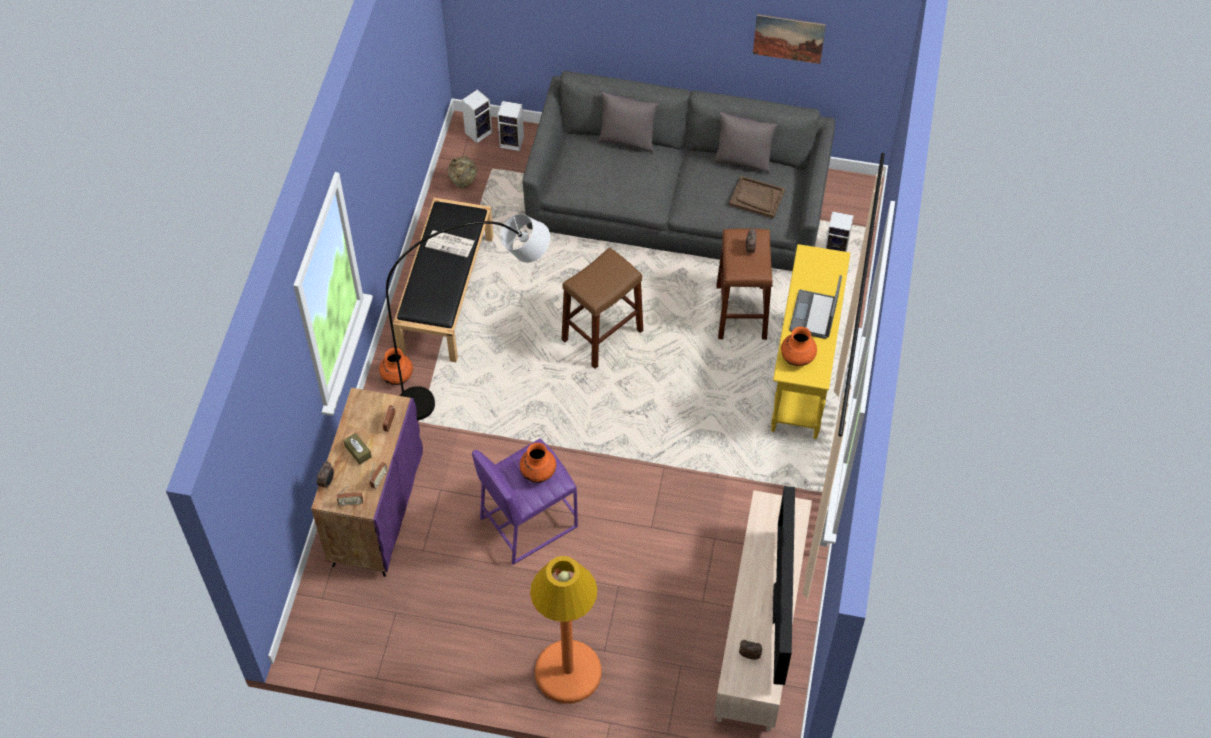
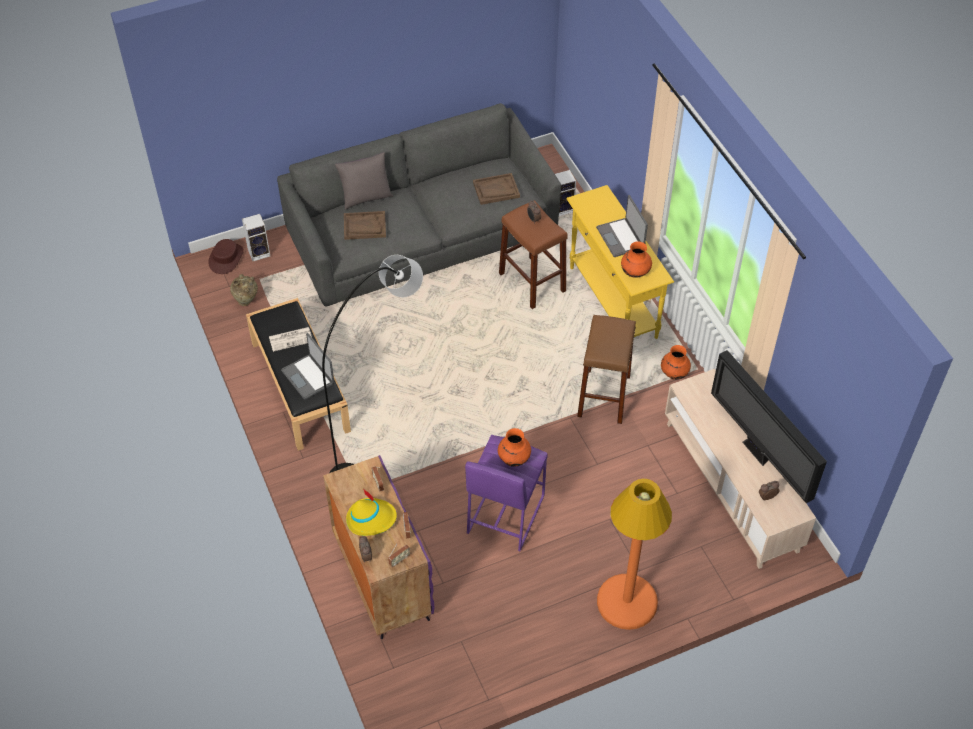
camera: 35 degrees left, 5 degrees down
(358, 451) = (371, 519): brown tissue box -> yellow hat
(397, 377) = (313, 468): orange vase -> orange vase (674, 373)
(437, 289) = (309, 377): none -> laptop
(479, 132) = (226, 258): speaker -> brown hat
(601, 169) = (364, 226): none -> brown tray
(602, 335) = (446, 351): brown stool -> brown stool (604, 396)
(743, 160) = (463, 170): grey pillow -> none
(789, 38) = (464, 51): picture -> none

